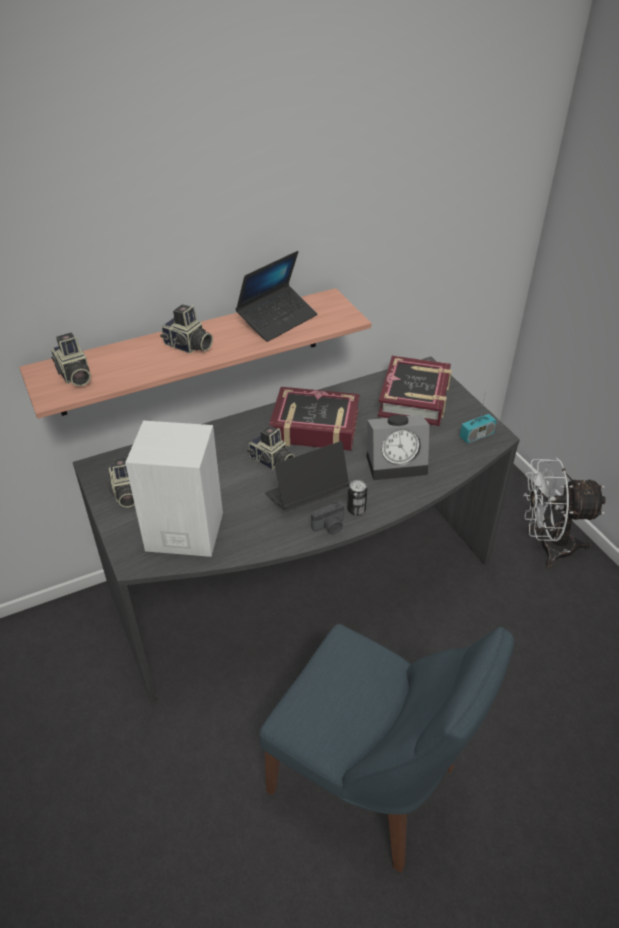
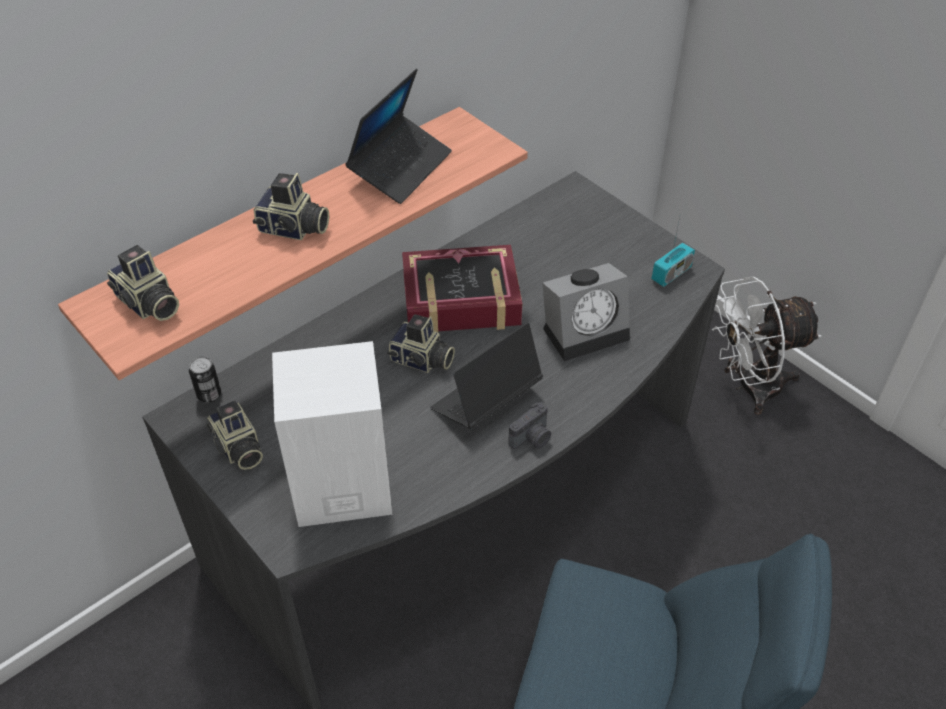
camera: 15 degrees left, 5 degrees up
(356, 510) = (557, 407): can -> can (209, 394)
(415, 398) = (576, 235): book -> none

